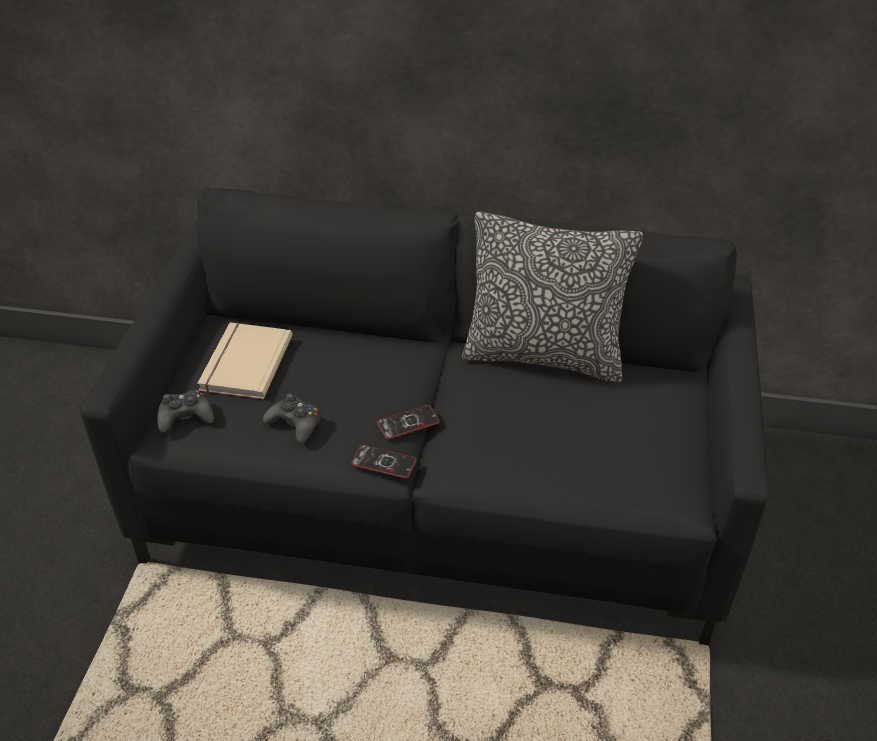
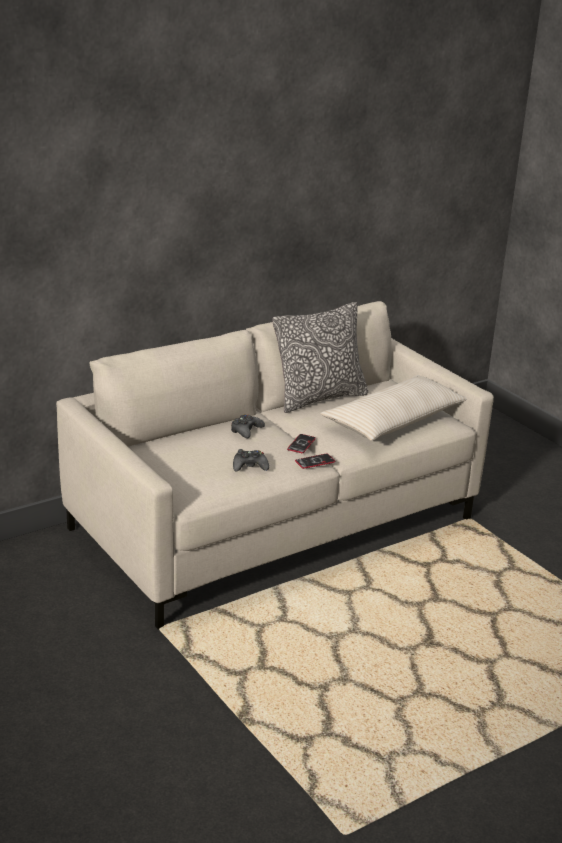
camera: 45 degrees left, 15 degrees down
(185, 417) = (189, 487): black game controller -> black game controller (246, 430)
(243, 363) = (179, 456): beige book -> none
(440, 495) = (275, 524): black sofa -> beige sofa
(590, 451) = (394, 421): none -> beige pillow

